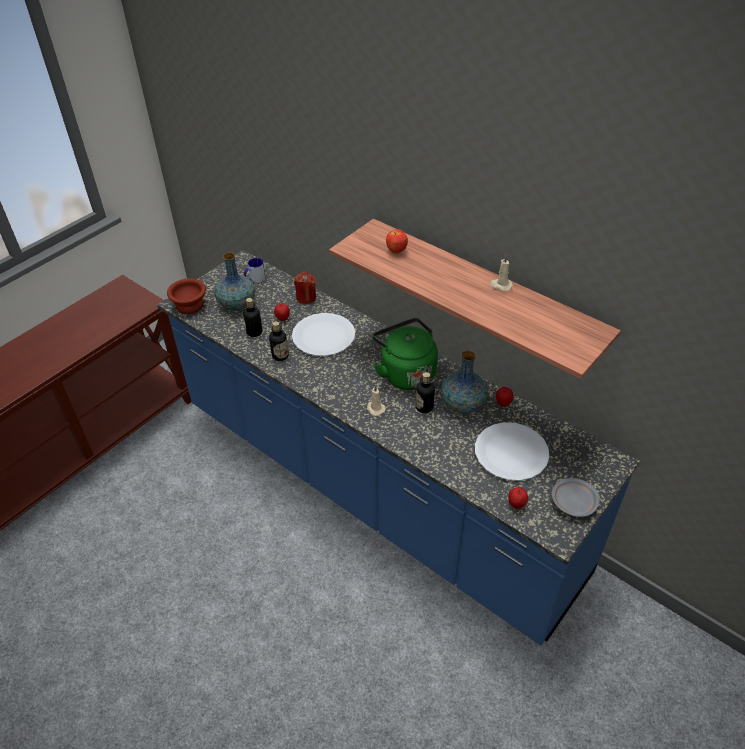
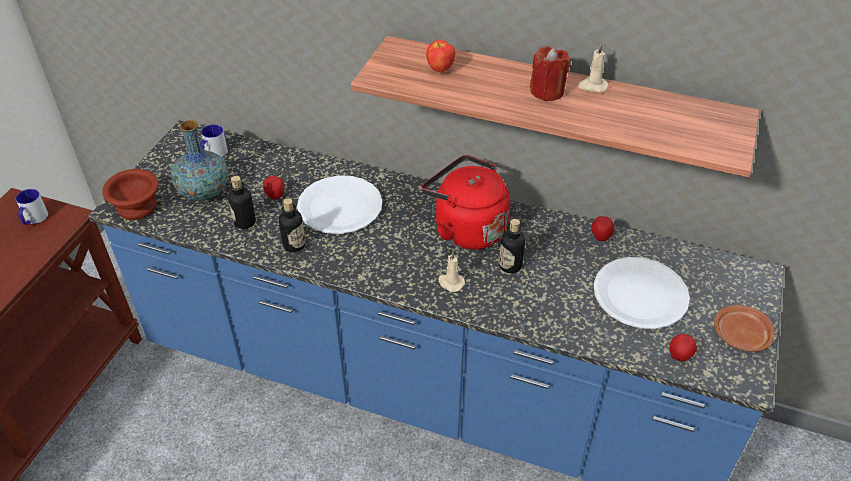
camera: 20 degrees left, 0 degrees up
(128, 299) = (34, 219): none -> mug
(306, 297) = (294, 163): red candle -> red candle (547, 91)
(405, 373) = (466, 228): green kettle -> red kettle
(462, 404) = (554, 251): vase -> none
(573, 502) = (740, 335): grey plate -> brown plate

